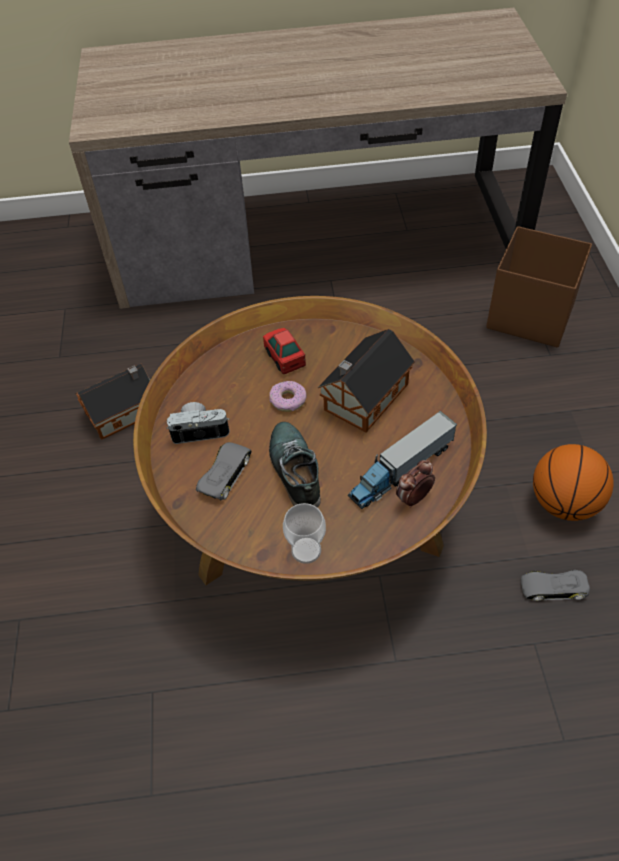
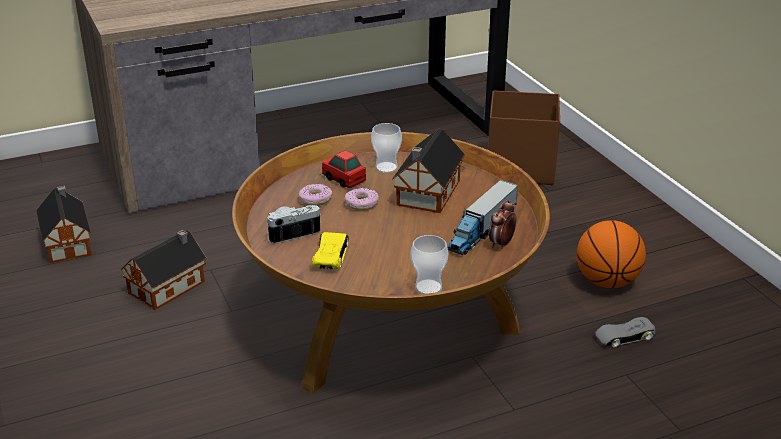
camera: 20 degrees left, 20 degrees down
(55, 335) = (68, 242): none -> toy house
(225, 474) = (331, 255): grey toy car -> yellow toy car
(243, 383) = (315, 199): none -> donut
(294, 470) = (390, 243): shoe -> none
(336, 347) = (386, 167): none -> cup

